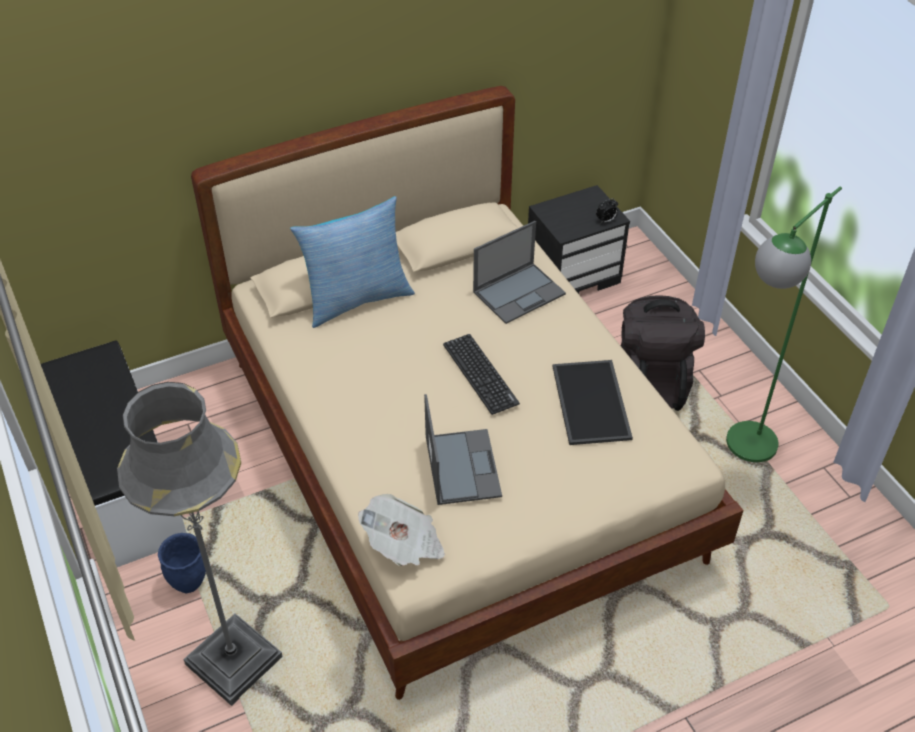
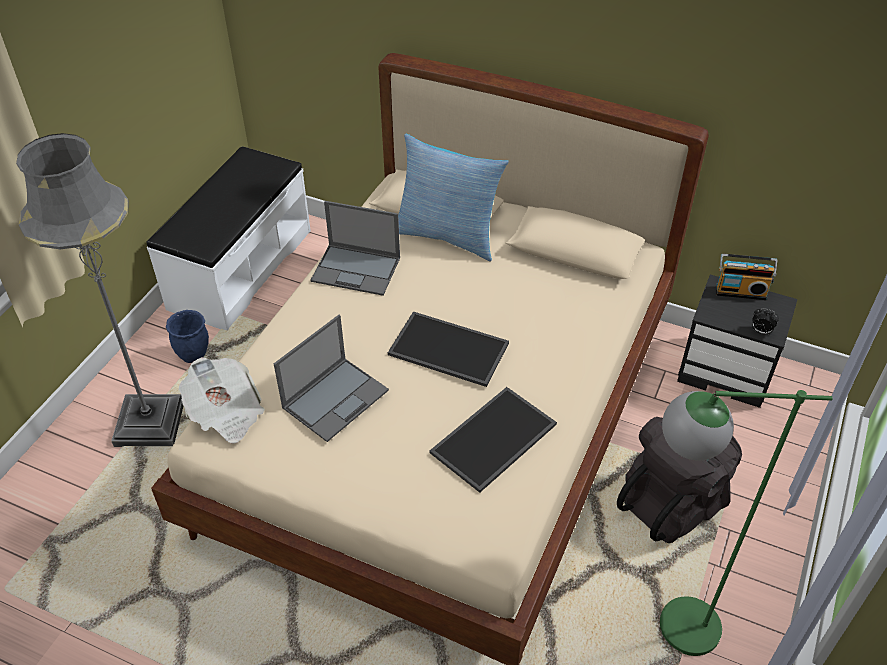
camera: 50 degrees right, 0 degrees up
(480, 374) = (446, 350): keyboard -> tray
(519, 292) = (567, 318): laptop -> laptop (357, 269)
(561, 203) = (740, 291): none -> radio

